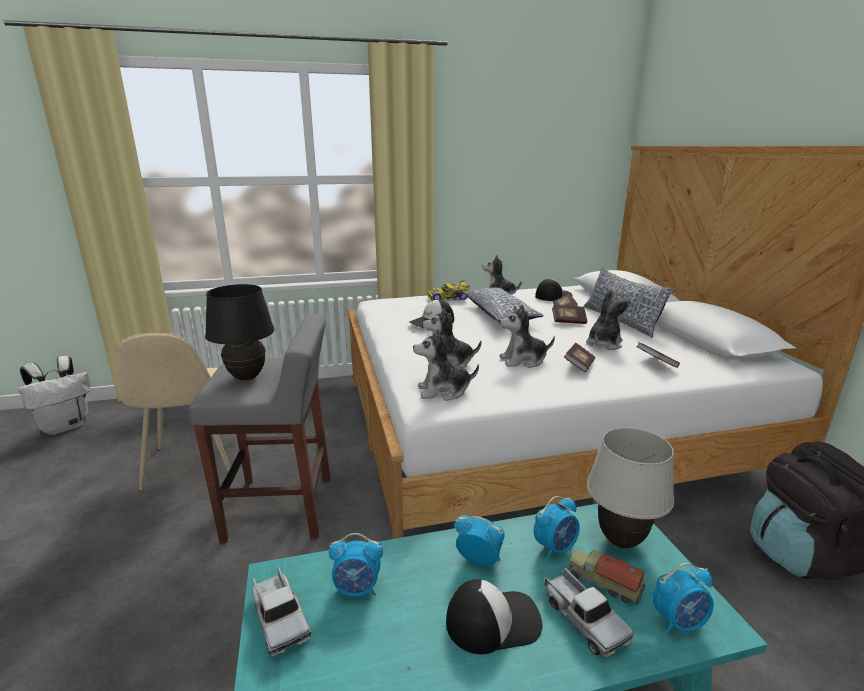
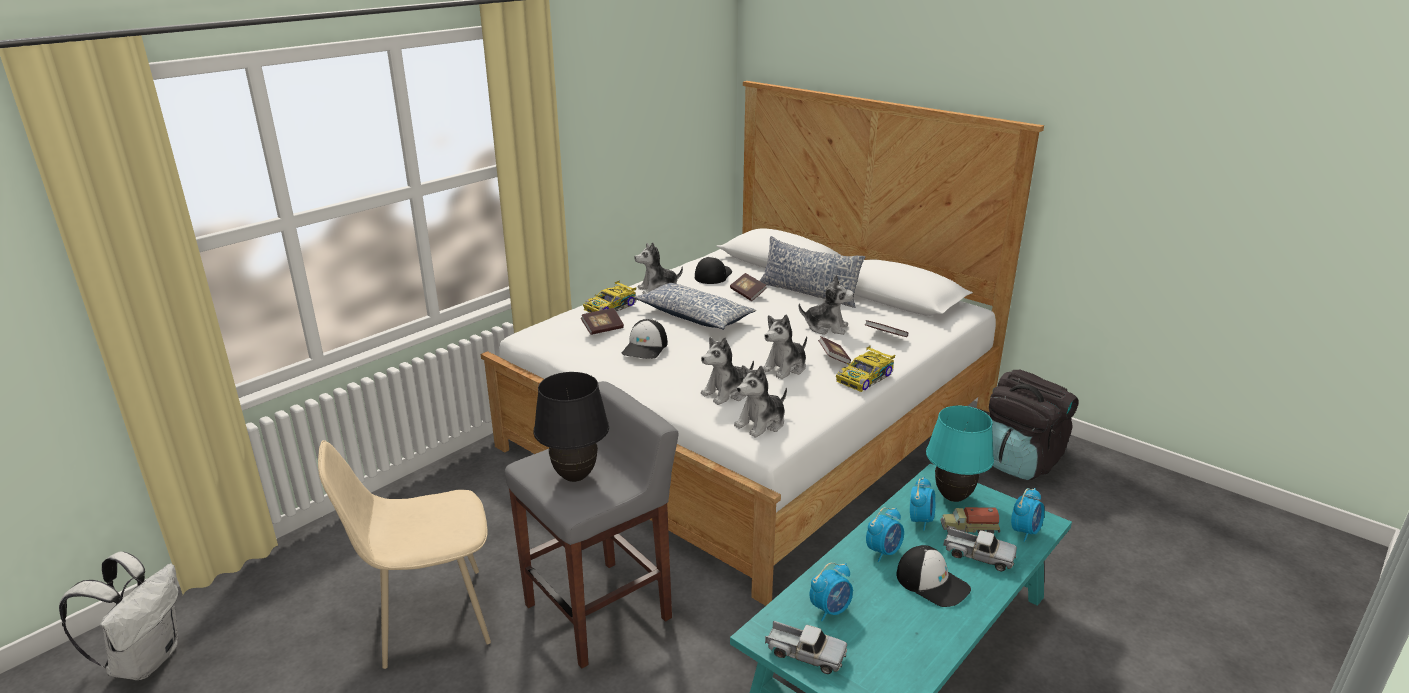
camera: 35 degrees left, 5 degrees up
(193, 464) = (429, 617): beige chair -> beige chair turned 120 degrees clockwise
(479, 559) = (883, 551): alarm clock -> alarm clock turned 150 degrees clockwise
(493, 620) = (932, 583): cap -> cap turned 90 degrees clockwise
(568, 321) = (768, 308): book -> book (602, 329)
(591, 386) = (865, 377): none -> toy car
(603, 344) = (826, 327): plush toy -> plush toy turned 105 degrees clockwise
(620, 540) = (952, 497): white table lamp -> turquoise table lamp

